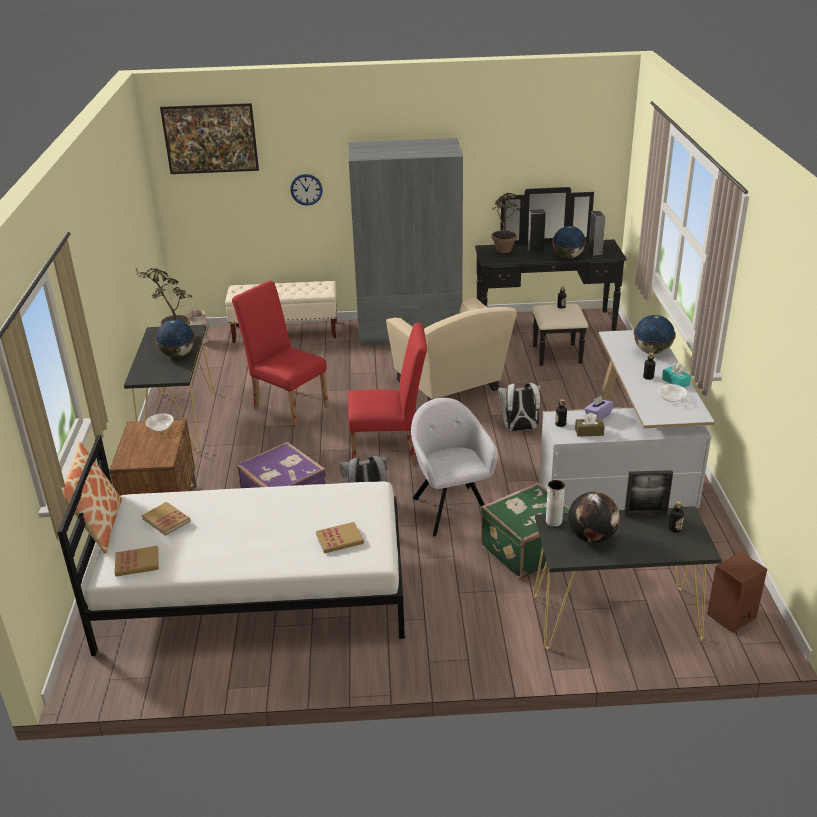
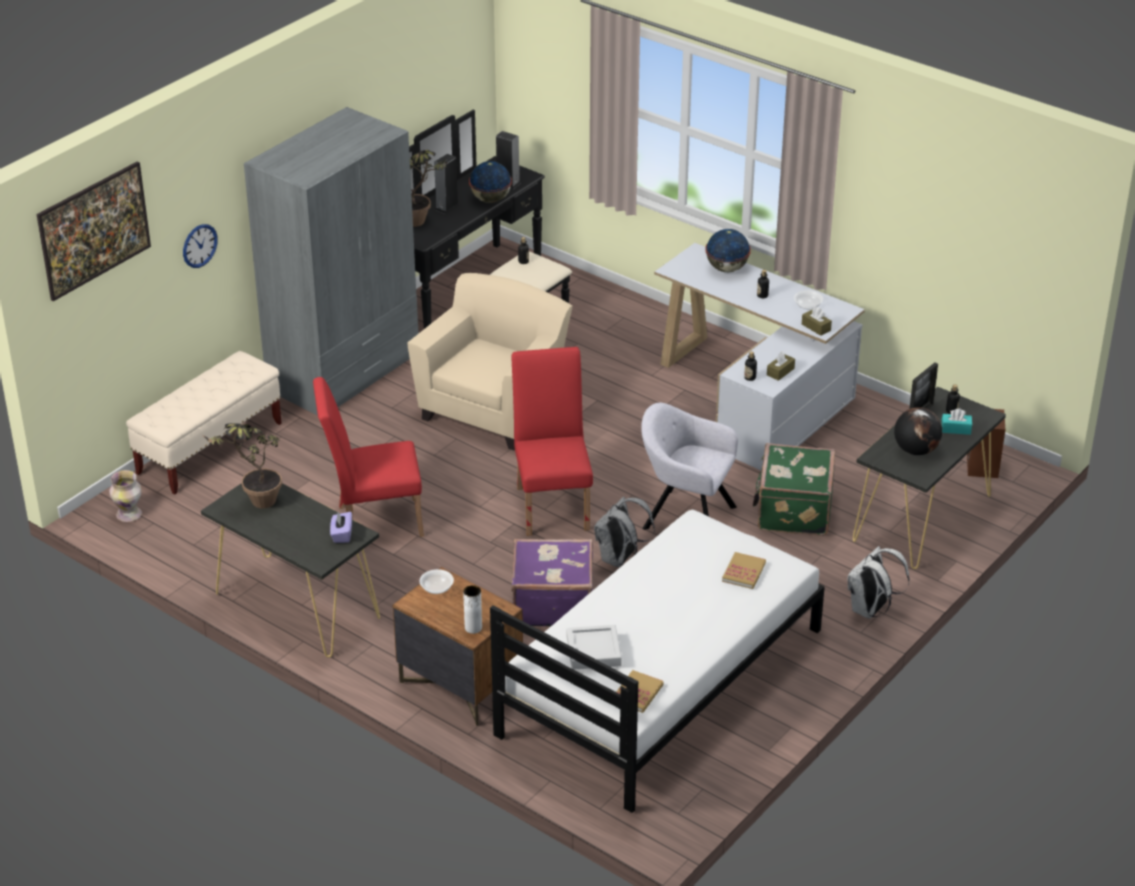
camera: 50 degrees left, 5 degrees up
(99, 526) = (547, 695): pillow -> none
(166, 520) = (593, 651): book -> grey tray
(177, 355) = (306, 516): globe -> none
(389, 452) = (553, 503): red chair -> red chair turned 45 degrees counterclockwise
(451, 386) = (494, 408): beige armchair -> beige armchair turned 75 degrees counterclockwise
(519, 429) = (622, 414): white backpack -> white backpack (870, 610)
(553, 521) = (876, 455): white vase -> white vase (473, 628)
(598, 416) = (763, 354): purple tissue box -> purple tissue box (342, 535)
(652, 414) = (816, 327): none -> brown tissue box
(675, 382) = (787, 288): turquoise tissue box -> turquoise tissue box (956, 429)

